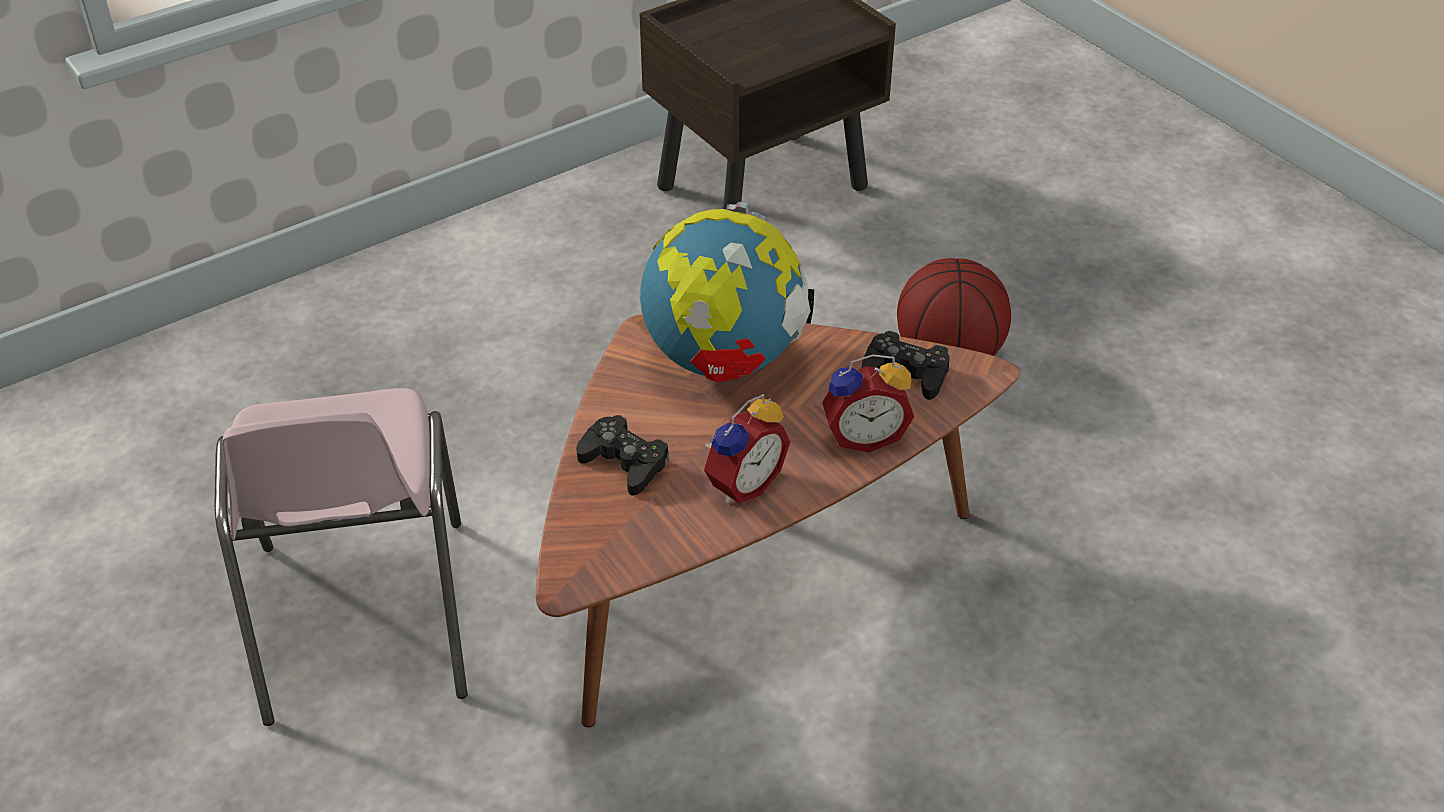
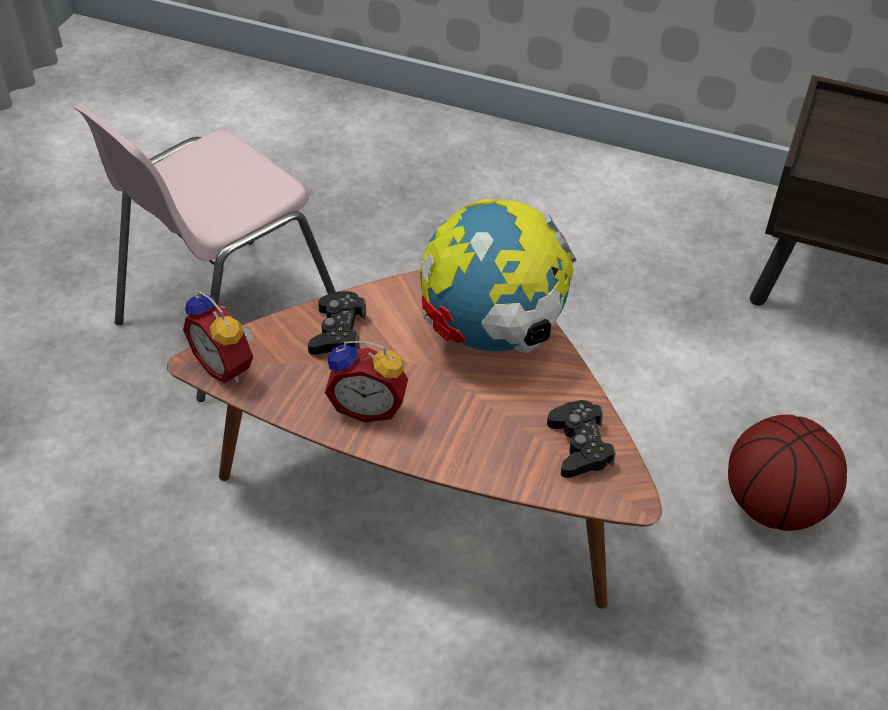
camera: 55 degrees right, 5 degrees up
(864, 436) = (482, 453): alarm clock -> alarm clock (227, 365)

